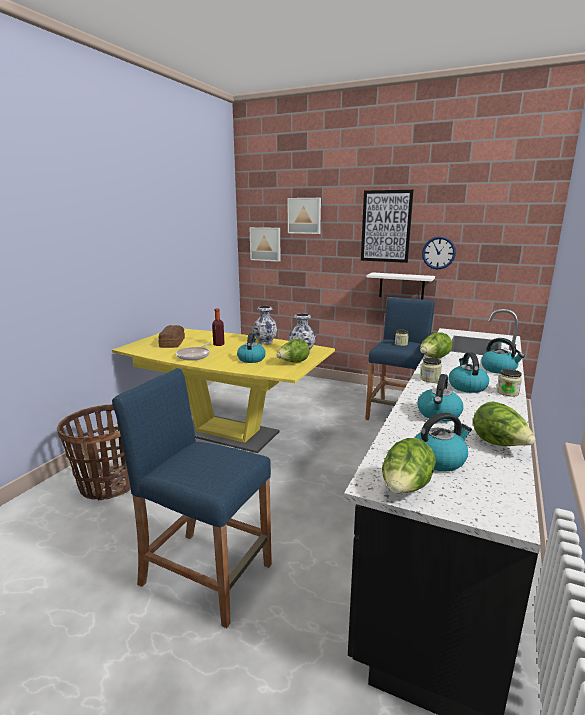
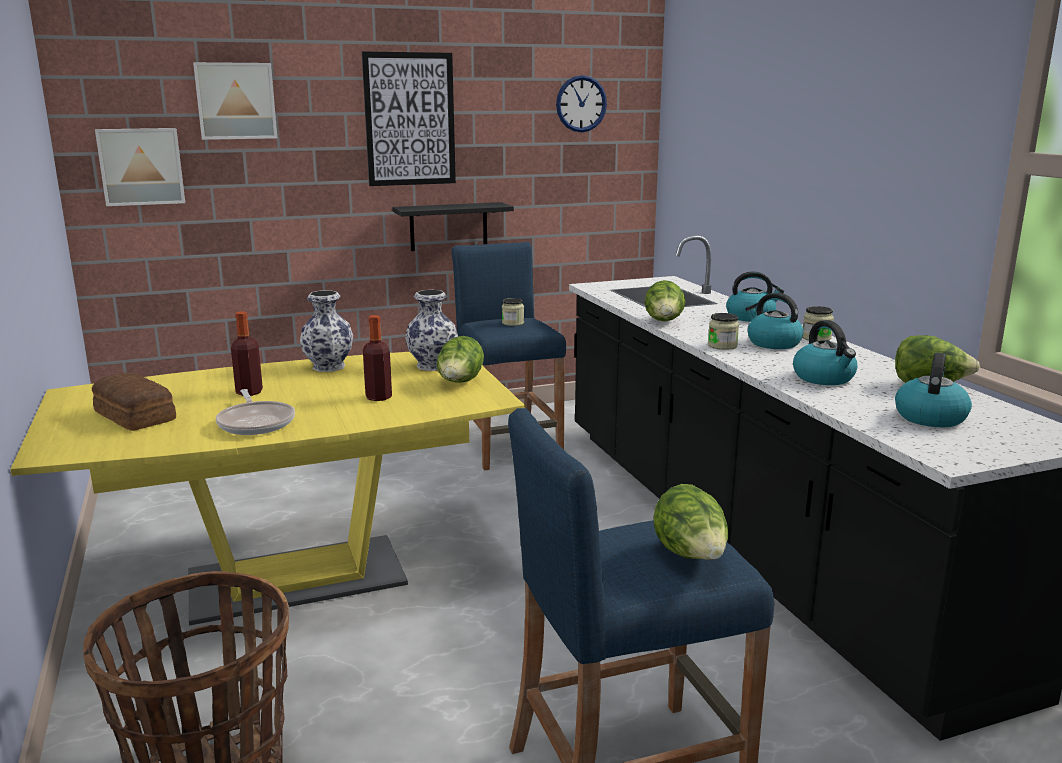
camera: 45 degrees left, 0 degrees up
(251, 359) = (378, 397): kettle -> bottle
(401, 286) = (448, 226): white shelf -> black shelf
(405, 489) = (976, 451): lettuce -> lettuce (691, 556)
(438, 253) = (503, 162): wall clock -> wall clock (581, 104)

